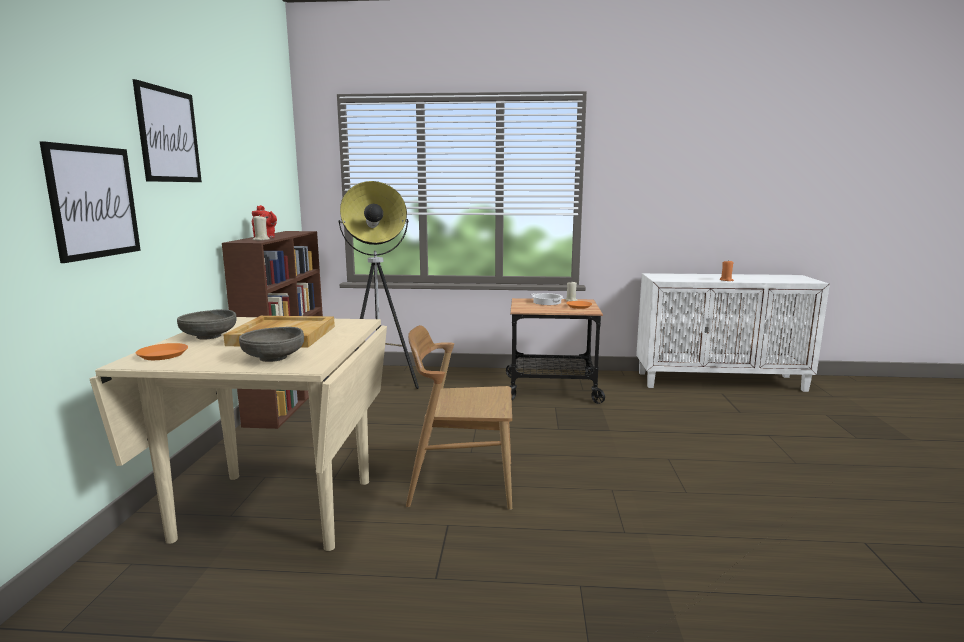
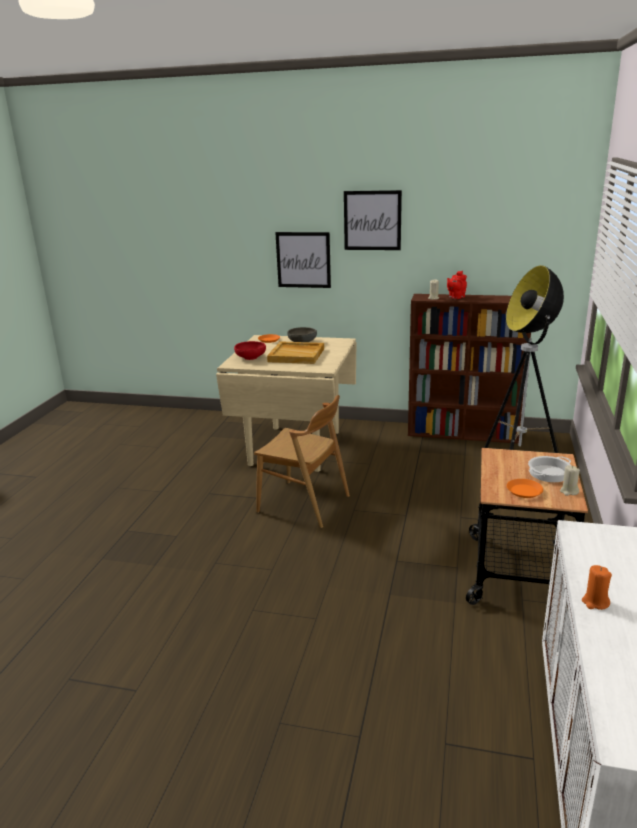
camera: 100 degrees right, 10 degrees up
(274, 358) = (250, 357): grey bowl -> red bowl
(461, 483) = (304, 504): brown chair -> brown chair turned 105 degrees clockwise

